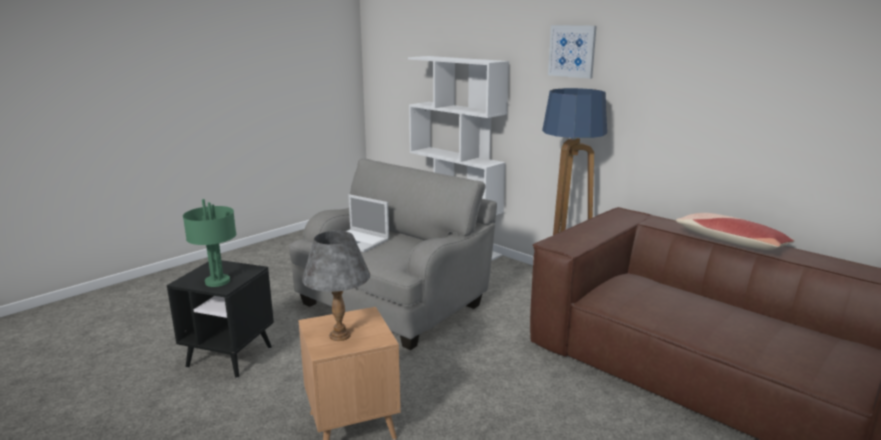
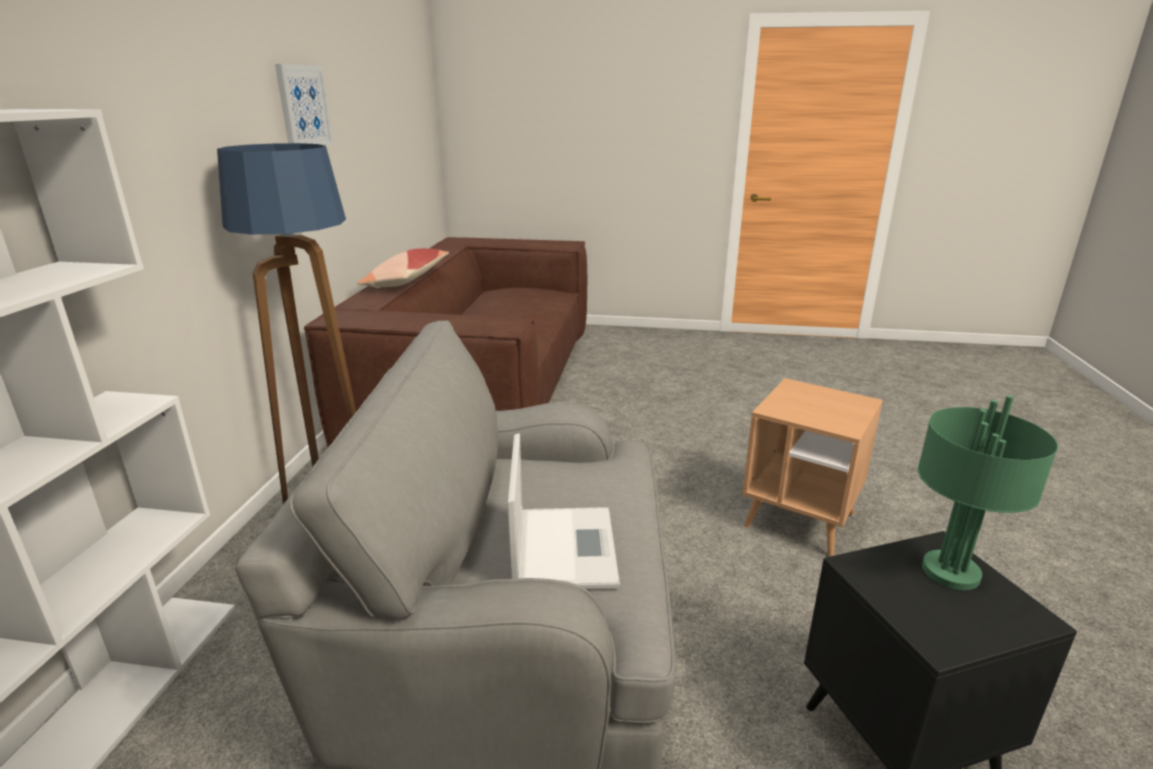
camera: 125 degrees left, 5 degrees up
(339, 336) = (831, 404): grey table lamp -> none
(572, 51) = (154, 73): picture -> picture (303, 107)

